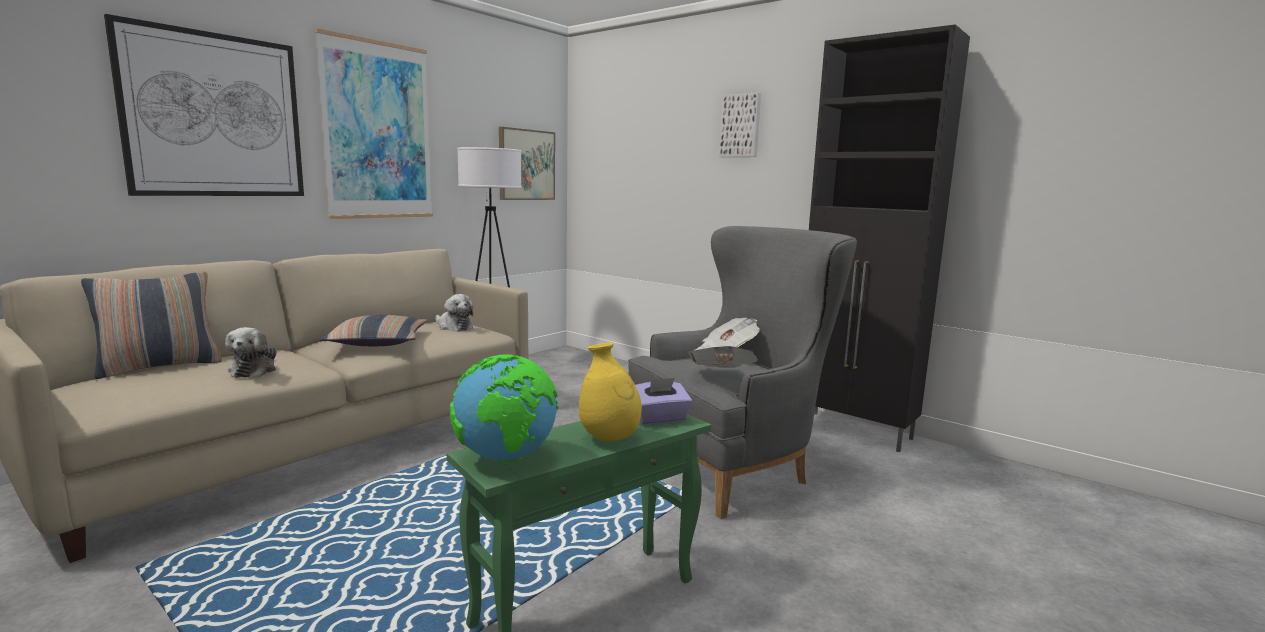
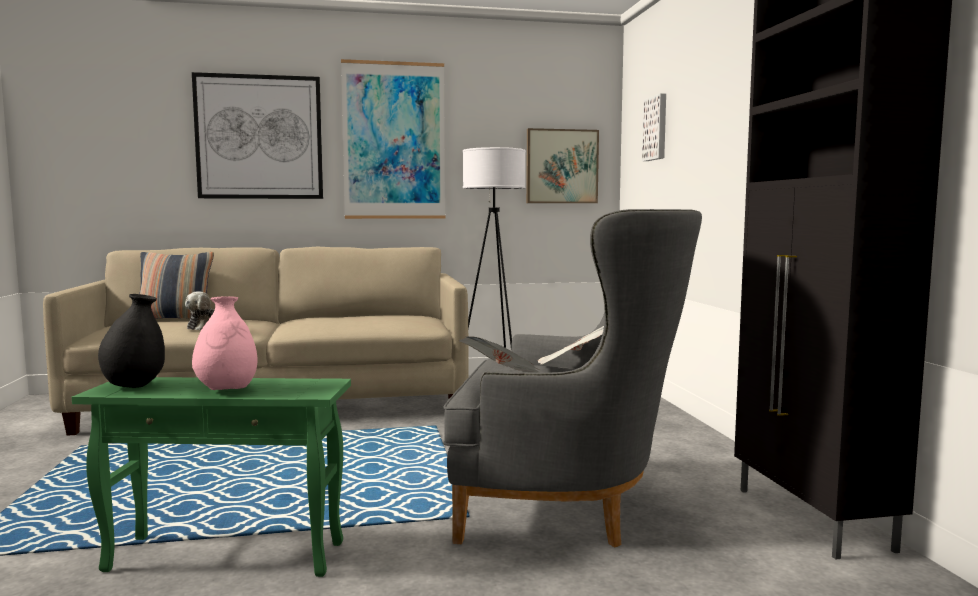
camera: 40 degrees right, 5 degrees down
(378, 342) = (323, 321): pillow -> none
(453, 327) = (405, 319): plush toy -> none
(506, 458) = (134, 386): globe -> black vase
(609, 439) = (227, 390): yellow vase -> pink vase
(659, 419) = (304, 387): purple tissue box -> none
(741, 126) = (738, 91): picture -> picture (656, 128)

